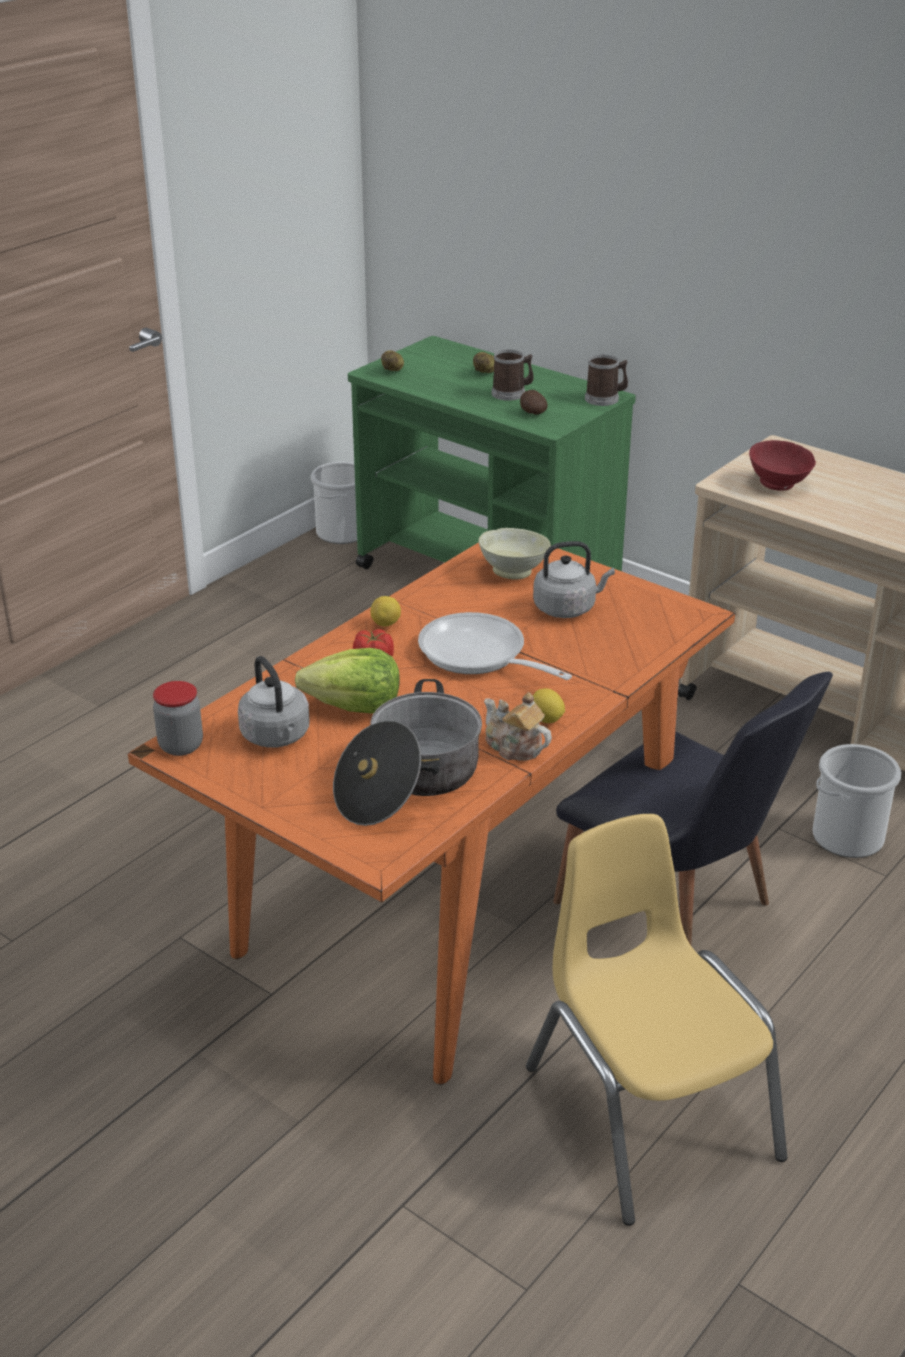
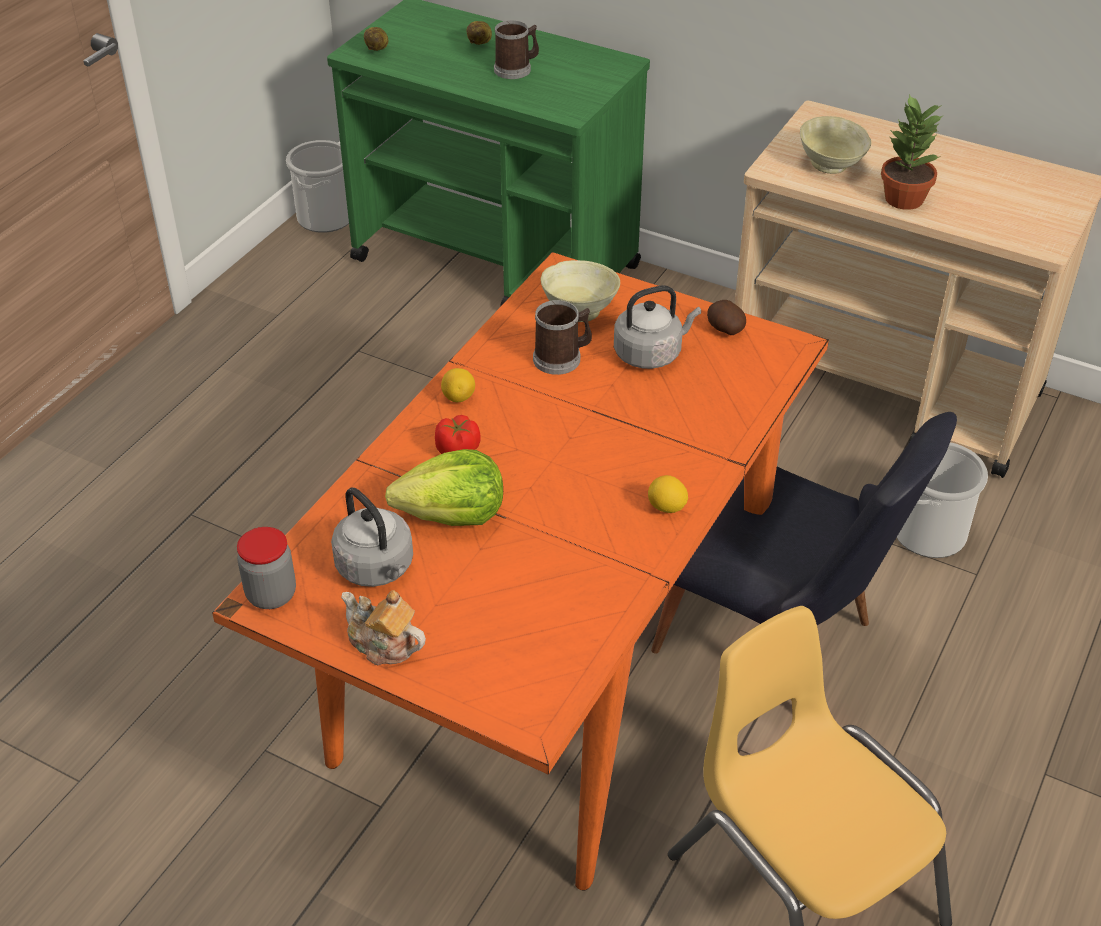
camera: 10 degrees left, 10 degrees up
(408, 782) = (540, 611): cooking pot -> none
(479, 655) = (572, 429): frying pan -> none
(514, 747) = (642, 549): teapot -> teapot (383, 644)
(532, 413) = (545, 94): potato -> potato (724, 329)
(605, 399) = (619, 67): mug -> mug (562, 358)
(778, 484) = (830, 166): red bowl -> beige bowl
(838, 514) = (903, 198): none -> potted plant

